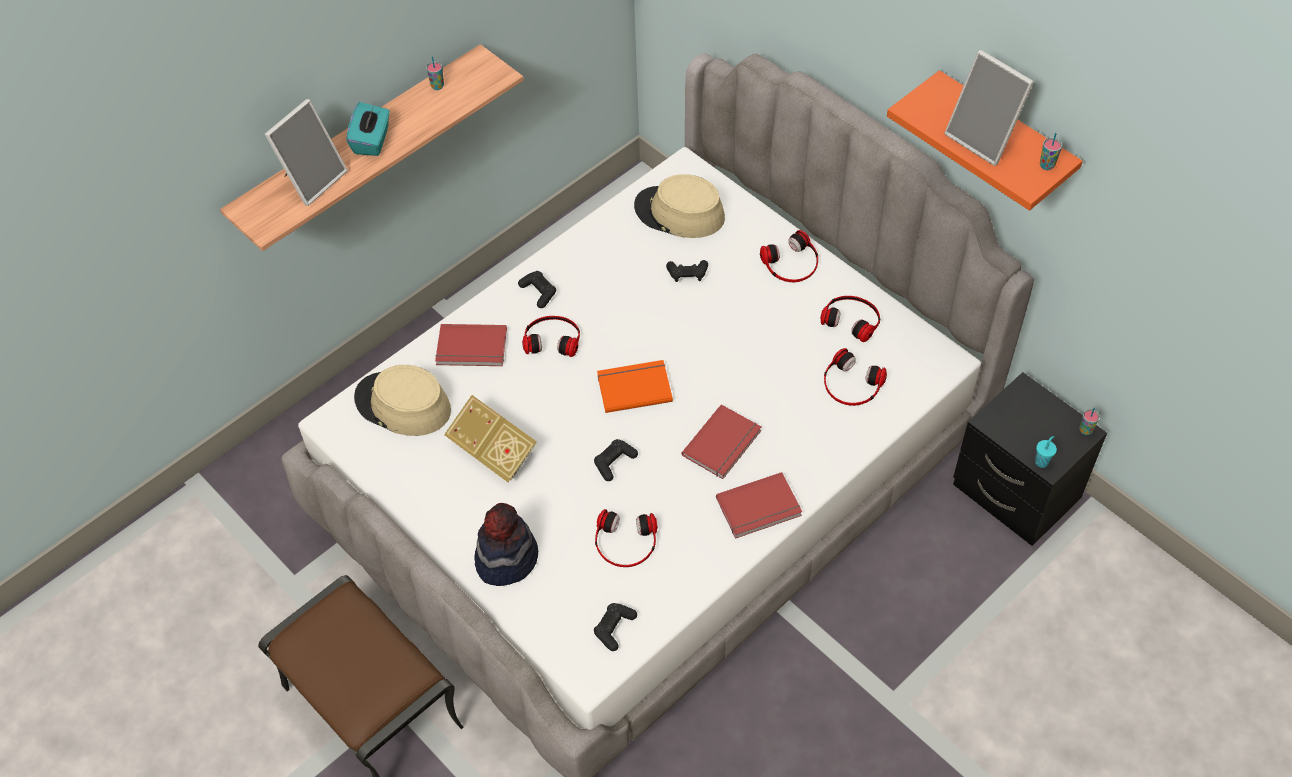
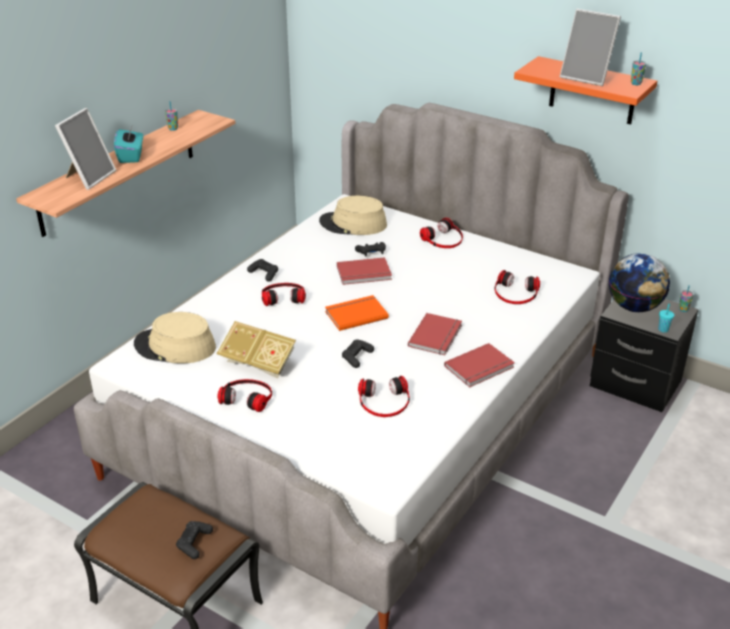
camera: 15 degrees left, 20 degrees down
(472, 349) = (222, 309): red book -> red book (364, 274)
(506, 558) = (289, 425): hat -> none
(614, 628) = (396, 455): black game controller -> black game controller (194, 543)
(852, 319) = (499, 261): headphones -> headphones (247, 397)
(1019, 414) = (634, 307): none -> globe

